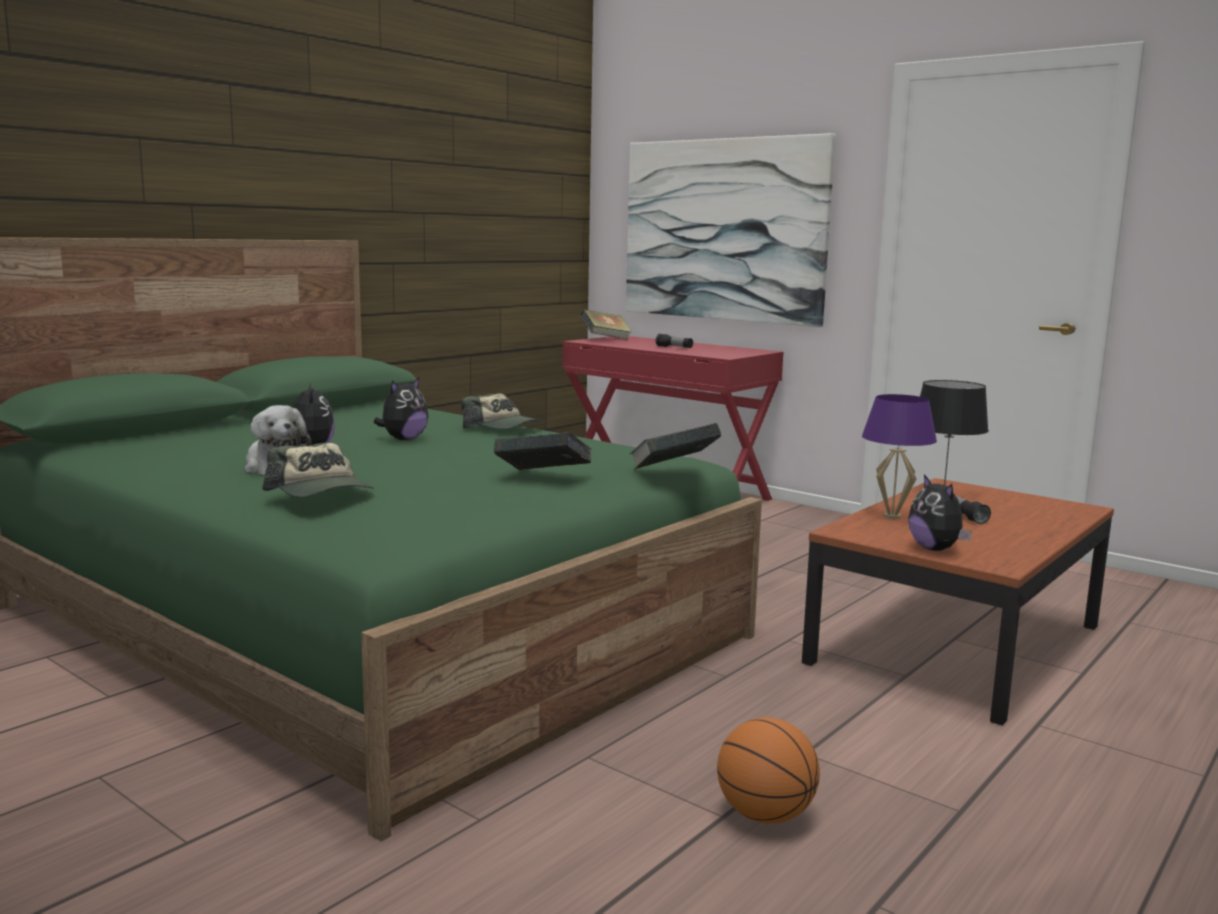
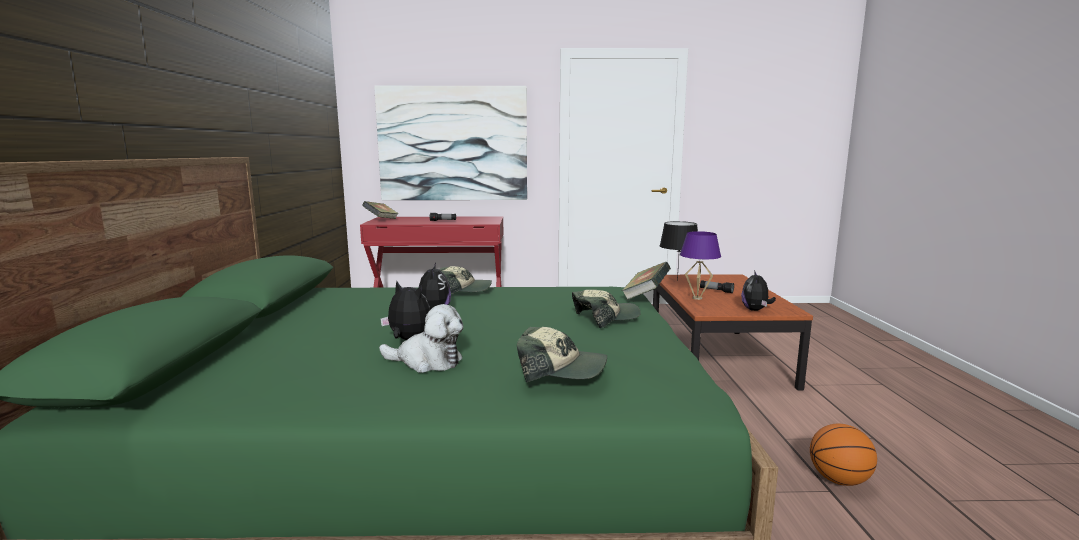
camera: 40 degrees left, 0 degrees up
(543, 477) = (605, 318): book -> cap
(935, 549) = (755, 310): plush toy -> plush toy turned 75 degrees clockwise

